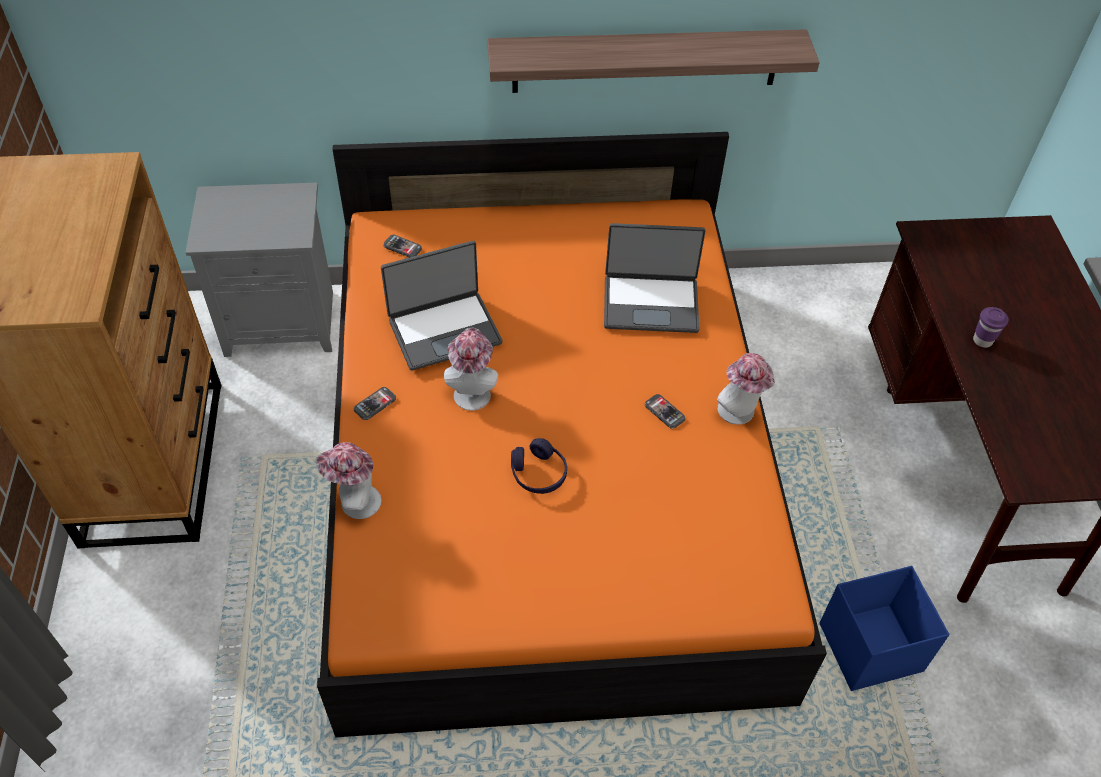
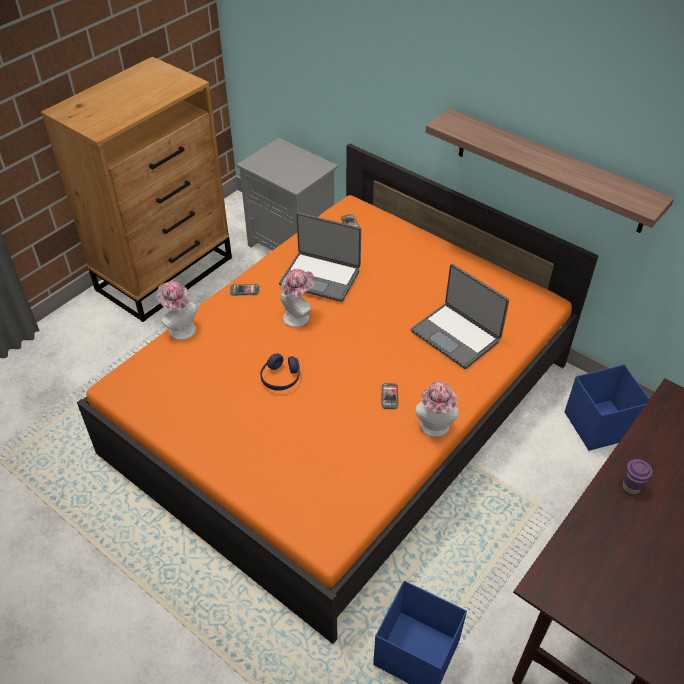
camera: 45 degrees right, 5 degrees down
(786, 314) = (598, 425): none -> blue storage box

